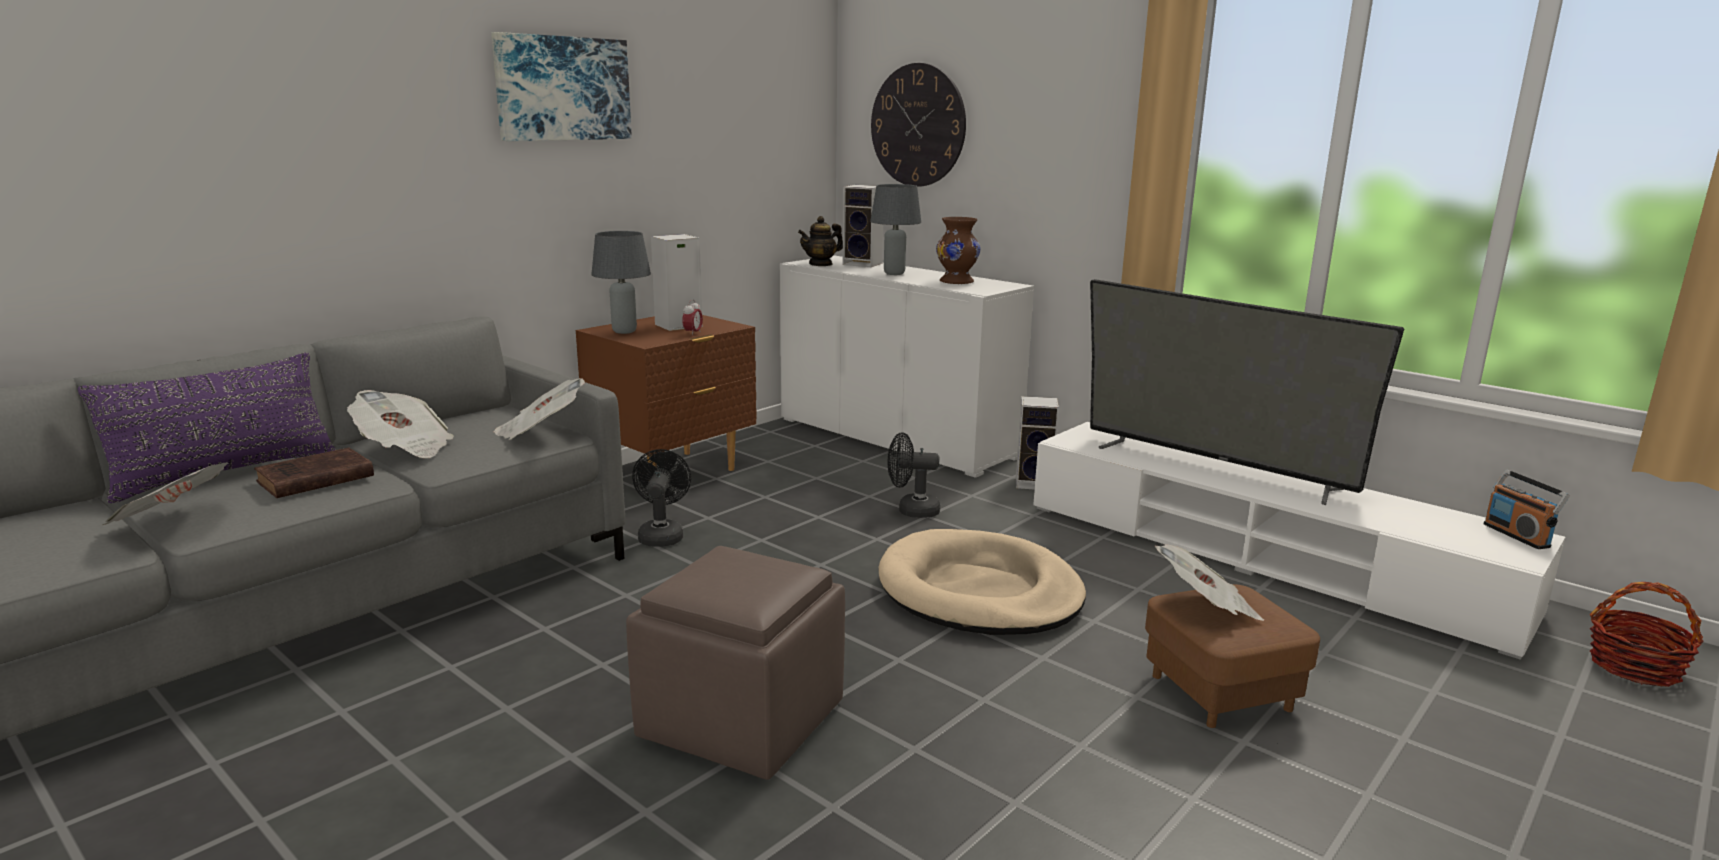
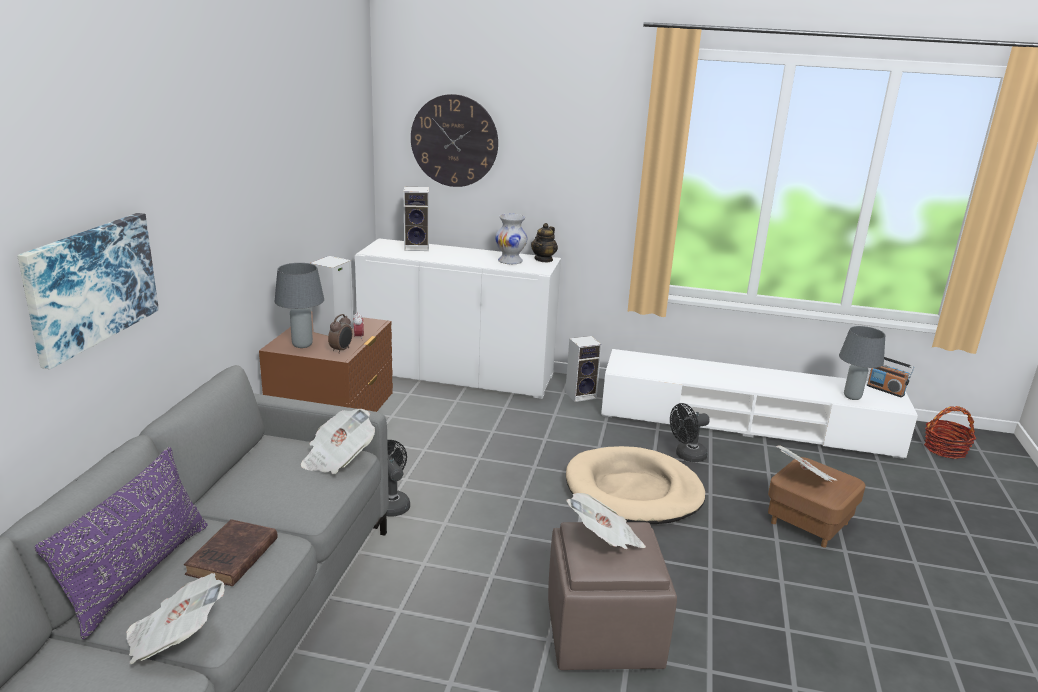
camera: 30 degrees left, 5 degrees up
(405, 447) = (254, 503): newspaper -> newspaper (604, 540)
(562, 88) = (241, 152): picture -> picture (90, 285)
(656, 340) = (341, 350): none -> alarm clock
(821, 264) = (387, 252): teapot -> teapot (544, 259)
(894, 273) = (455, 257): grey table lamp -> grey table lamp (852, 397)
(911, 510) = (531, 437): black fan -> black fan (686, 456)
(955, 282) = (509, 261): brown vase -> white vase
(1214, 467) = (715, 373): television -> none

